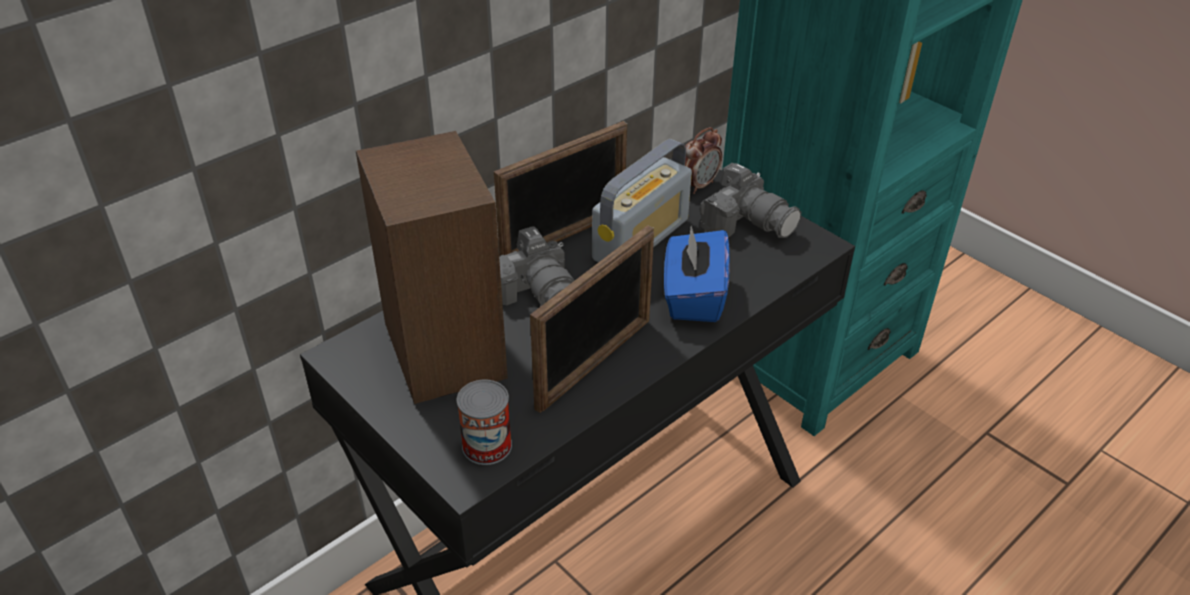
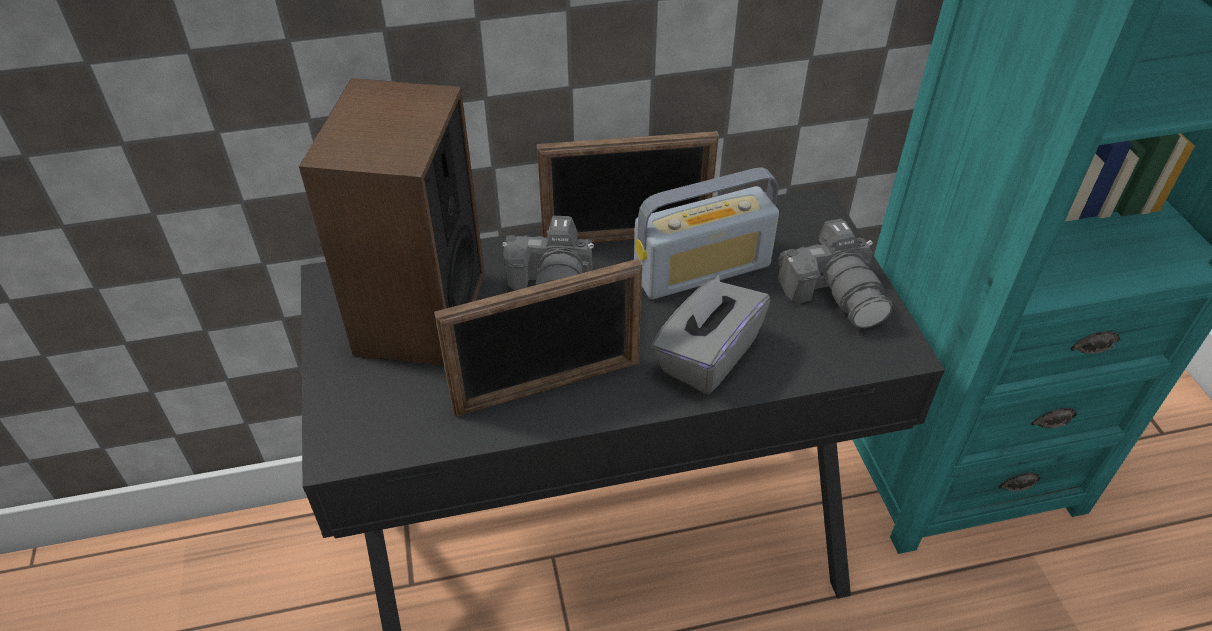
camera: 30 degrees right, 5 degrees up
(487, 445) = (380, 427): can -> none
(693, 297) = (707, 356): blue tissue box -> grey tissue box
(698, 185) = (813, 231): alarm clock -> none

